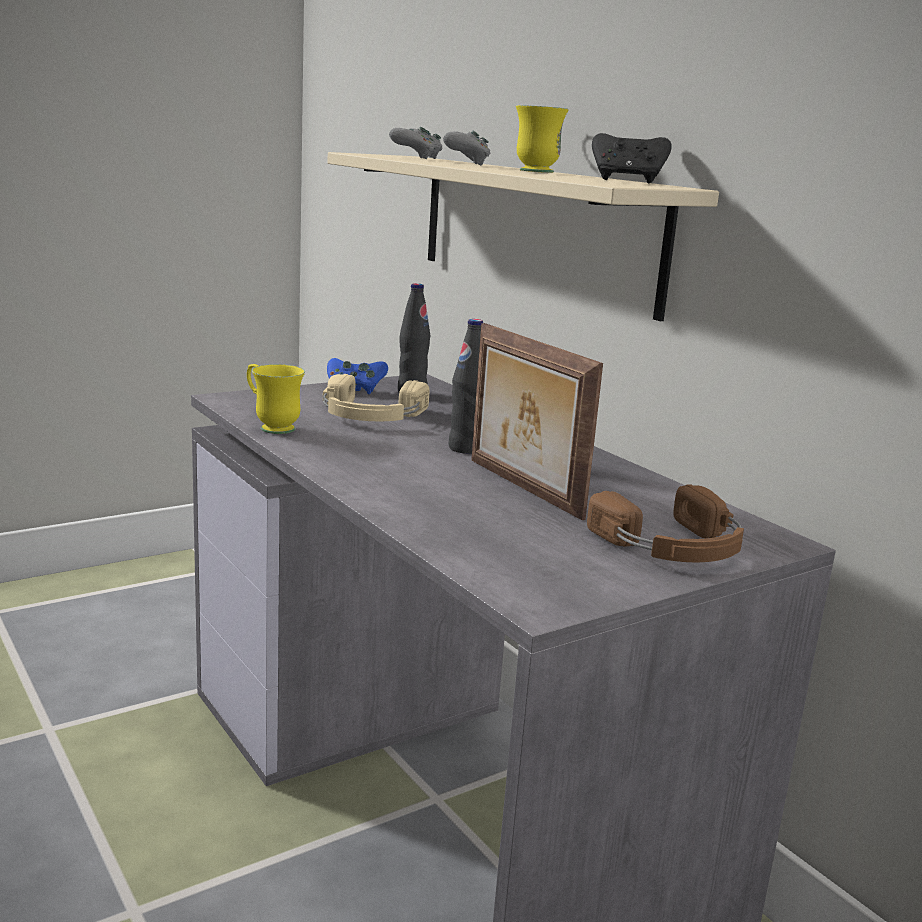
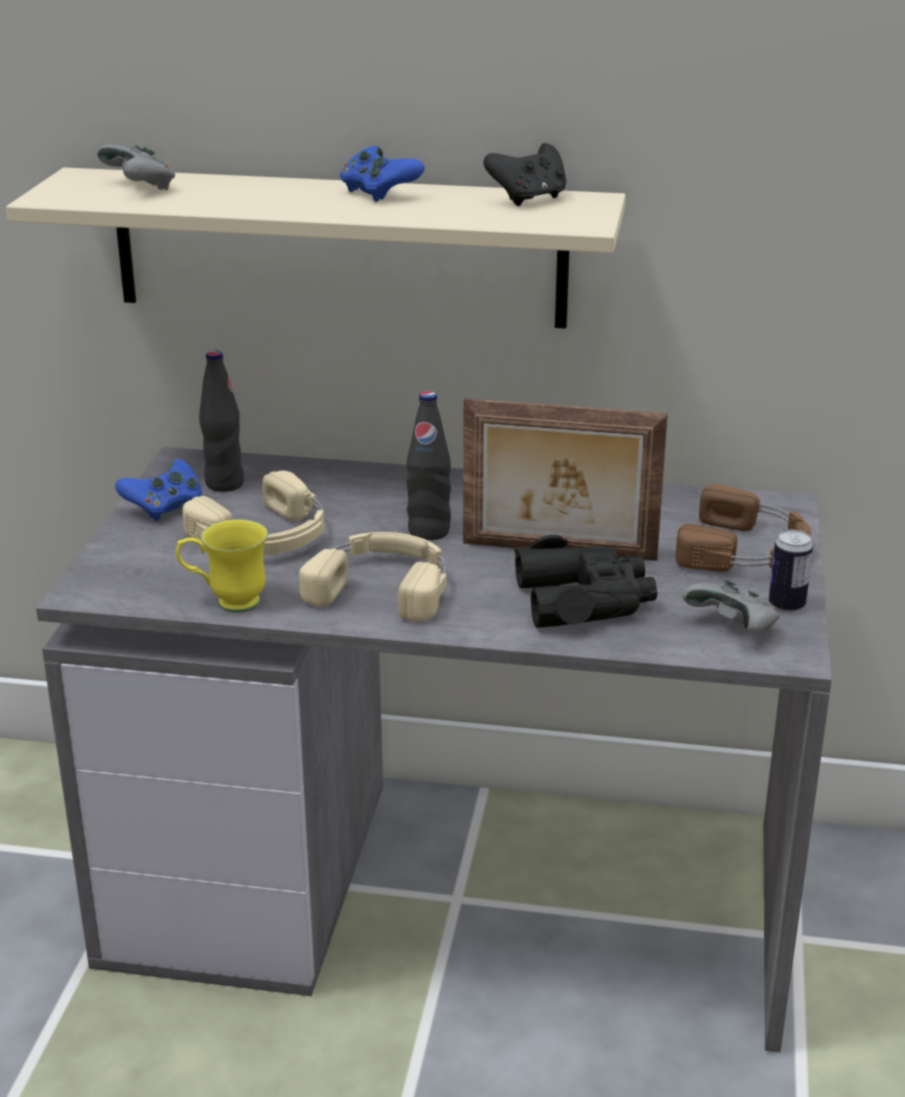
camera: 45 degrees left, 10 degrees up
(369, 455) = (383, 585): none -> beige headphones
(466, 164) = (258, 194): grey game controller -> grey game controller (733, 628)
(470, 512) = (584, 600): none -> black binoculars
(537, 171) = (378, 193): yellow mug -> blue game controller
(618, 584) = (786, 605): none -> can

